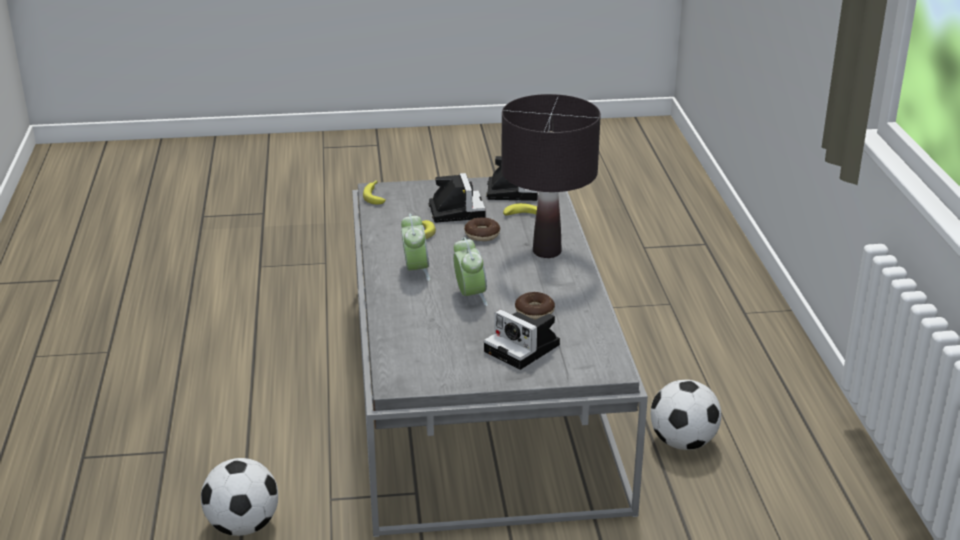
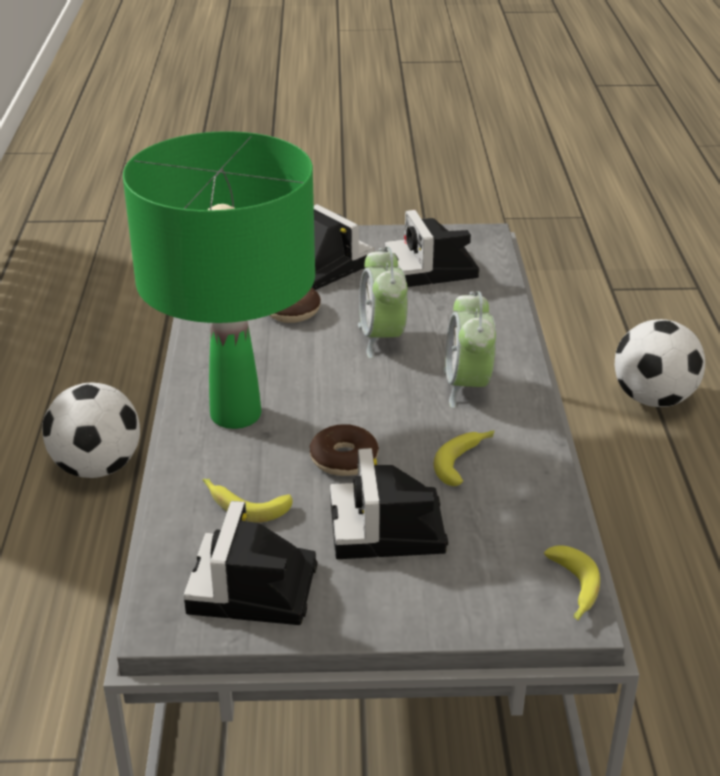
camera: 175 degrees left, 5 degrees up
(437, 349) = (433, 269): none -> camera
(547, 251) = (235, 415): black table lamp -> green table lamp

